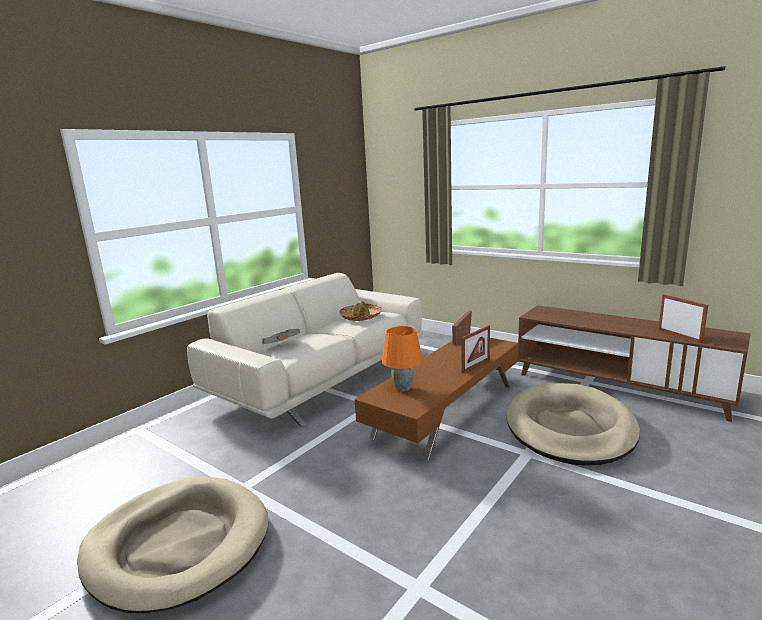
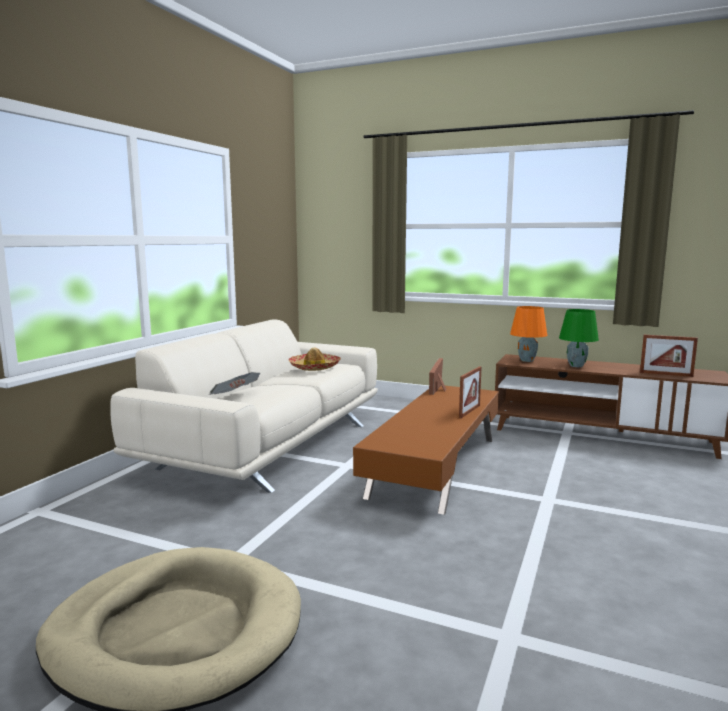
camera: 15 degrees left, 5 degrees down
(403, 388) = (404, 434): orange table lamp -> orange table lamp (527, 360)
(569, 428) = (576, 474): beige dog bed -> none
(594, 322) = (576, 366): none -> green table lamp
(679, 336) = (666, 374): picture frame -> picture frame turned 150 degrees clockwise

